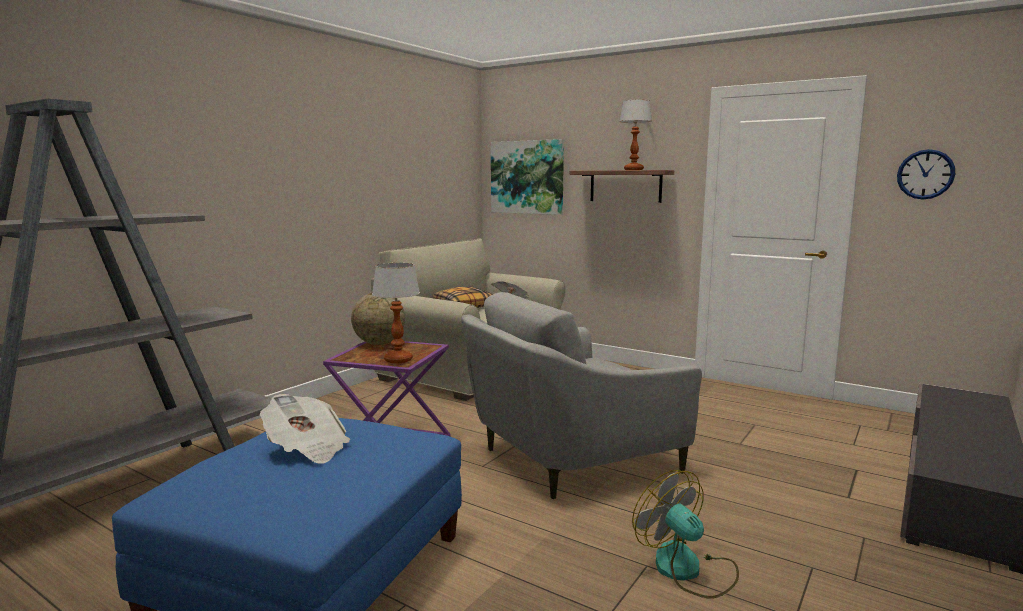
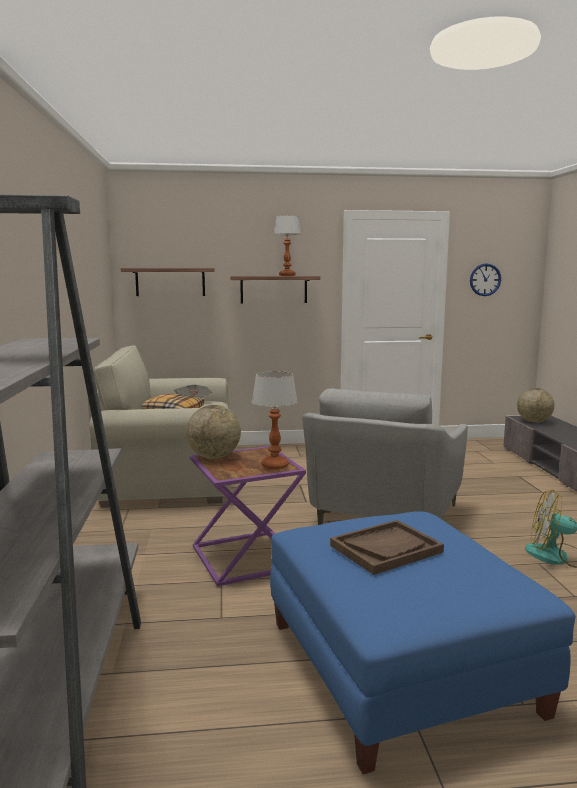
camera: 40 degrees left, 0 degrees up
(307, 448) = (386, 549): newspaper -> brown tray
(527, 177) = (170, 282): picture -> shelf
(947, 399) = (534, 421): none -> globe

